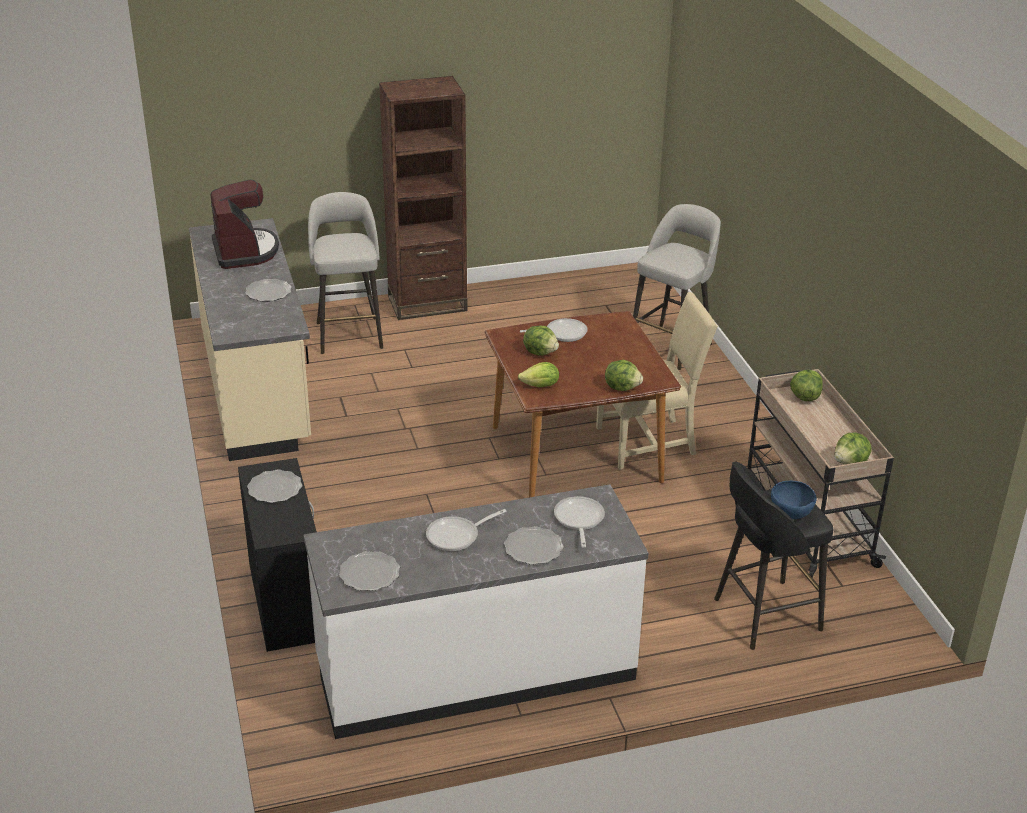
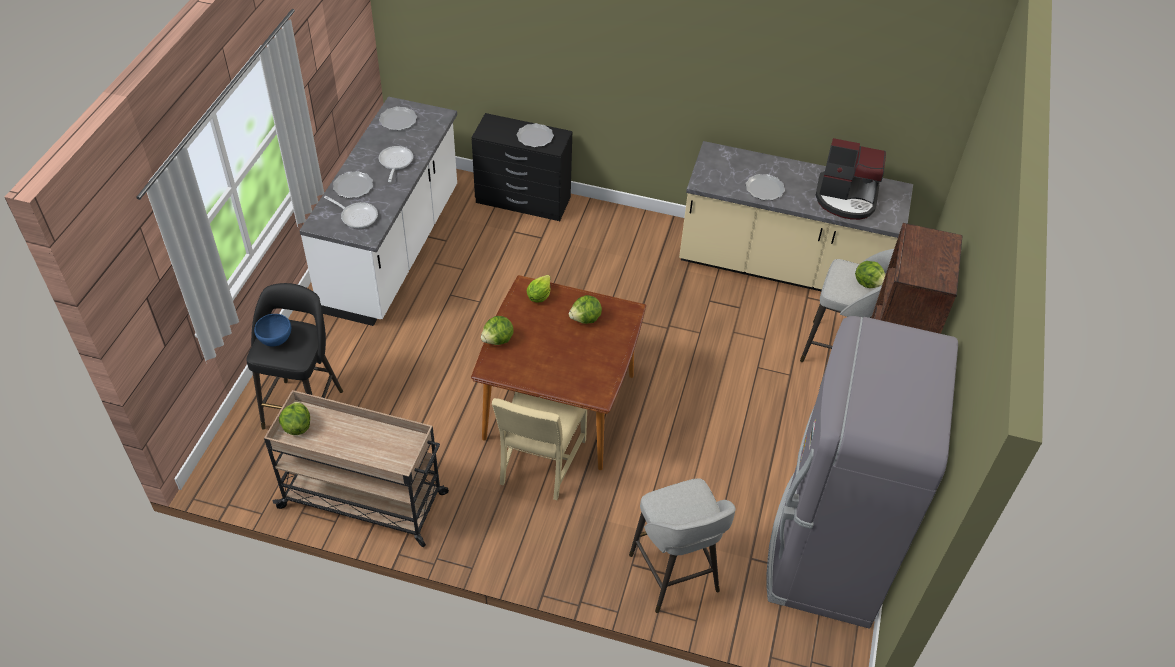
camera: 120 degrees right, 15 degrees up
(562, 333) = (604, 346): frying pan -> none
(572, 294) = (825, 551): none -> grey fridge
(804, 397) = (396, 459): lettuce -> lettuce (868, 283)

